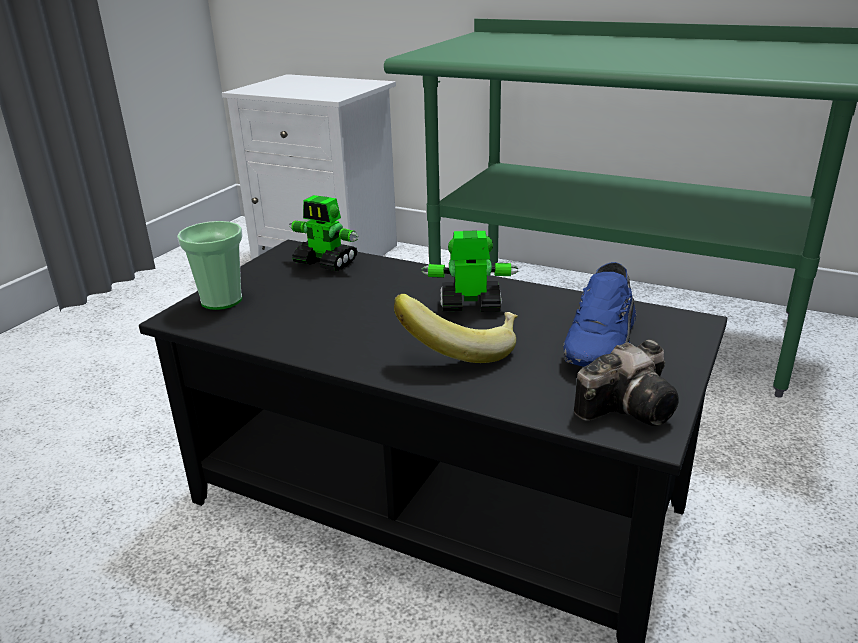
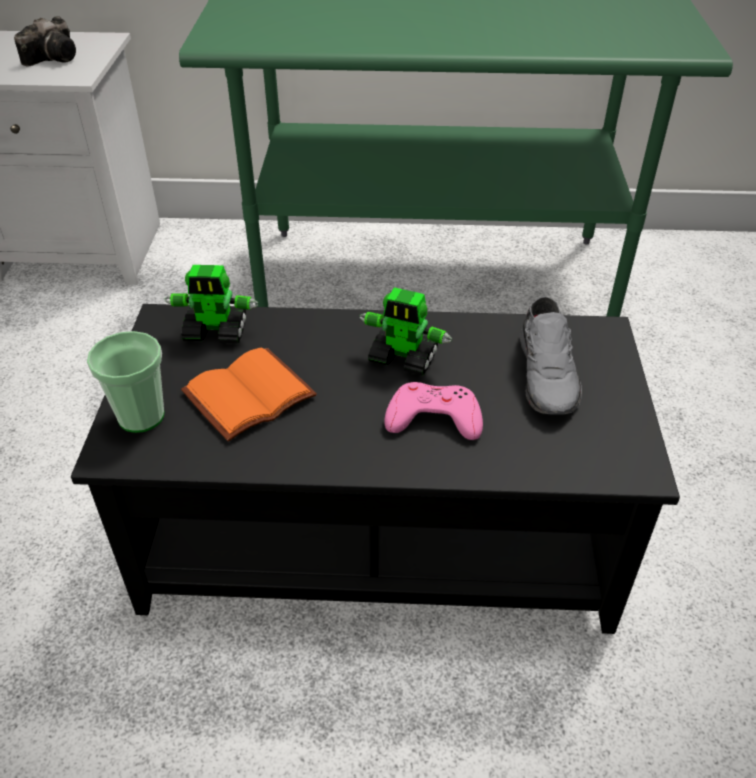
camera: 25 degrees left, 15 degrees up
(314, 306) = (249, 398): none -> orange book
(461, 349) = (433, 418): banana -> pink game controller
(469, 305) = (404, 358): toy robot -> toy robot turned 135 degrees counterclockwise
(603, 342) = (548, 375): blue shoe -> grey shoe
(631, 407) = (612, 446): camera -> camera (55, 57)

